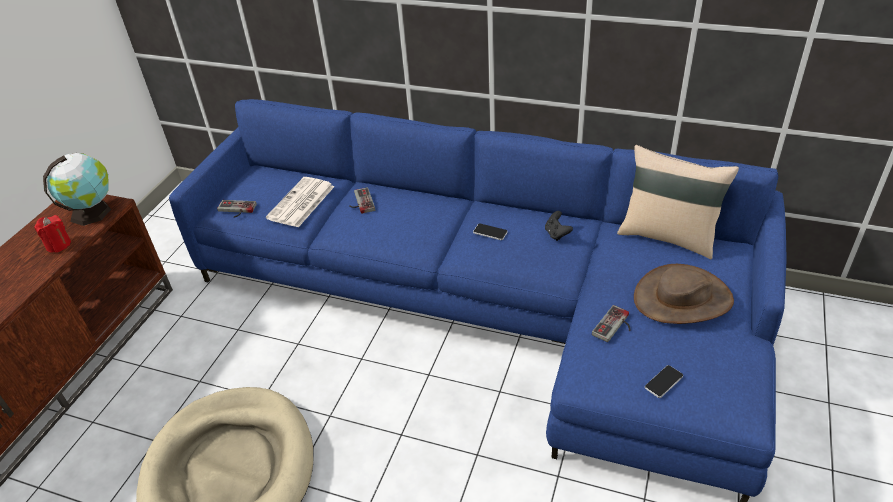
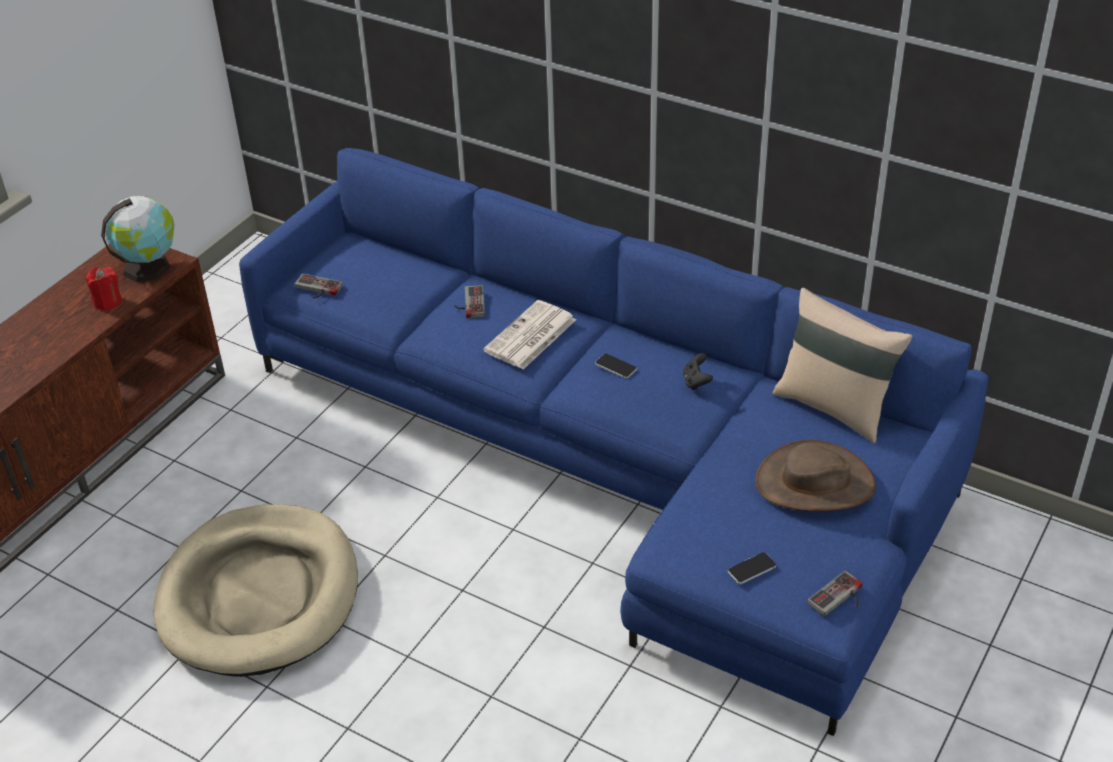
camera: 10 degrees right, 0 degrees up
(301, 203) = (397, 293): newspaper -> newspaper (530, 336)
(615, 327) = (722, 501): game controller -> game controller (840, 599)

